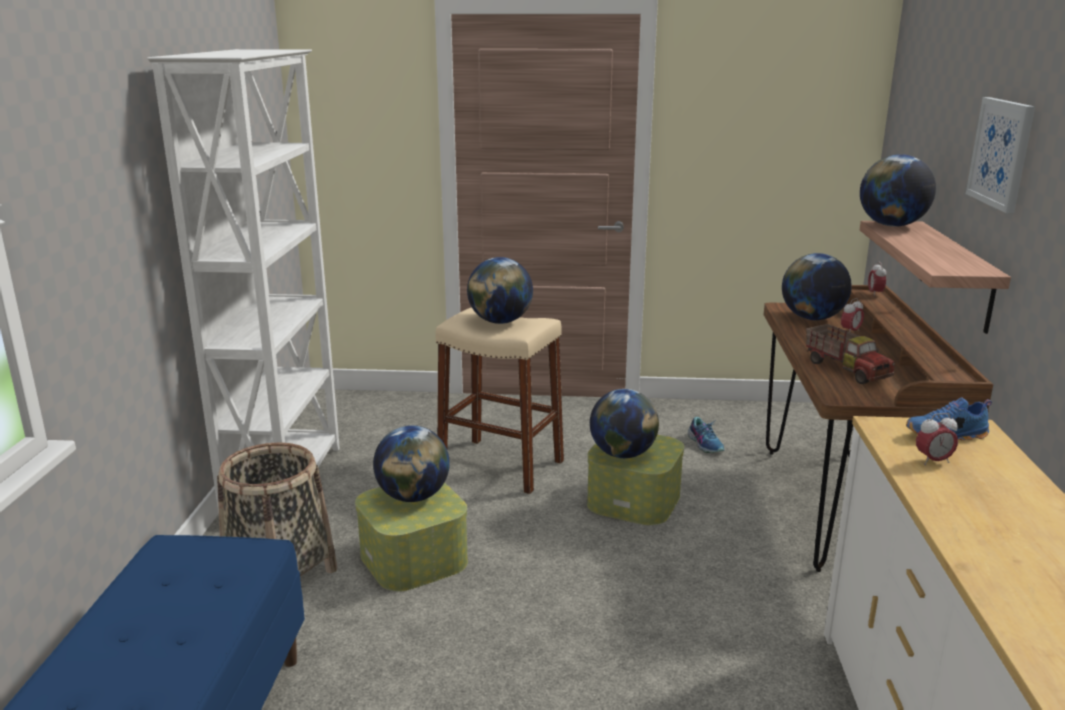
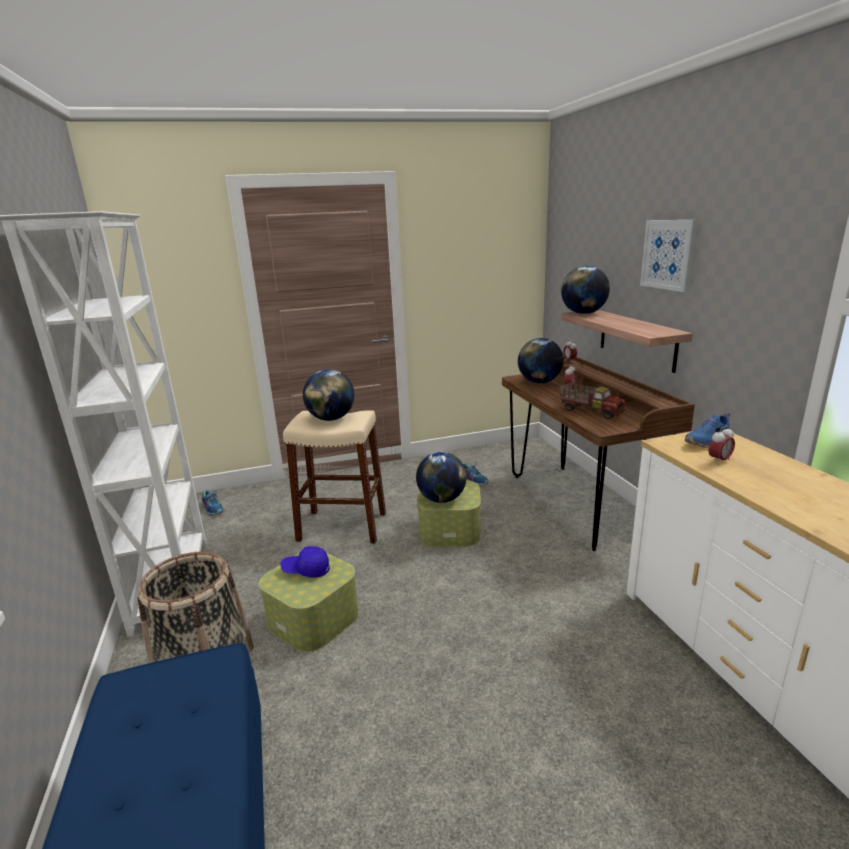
camera: 20 degrees left, 0 degrees up
(364, 412) = (213, 508): none -> shoe
(413, 497) = (306, 570): globe -> blue cap

